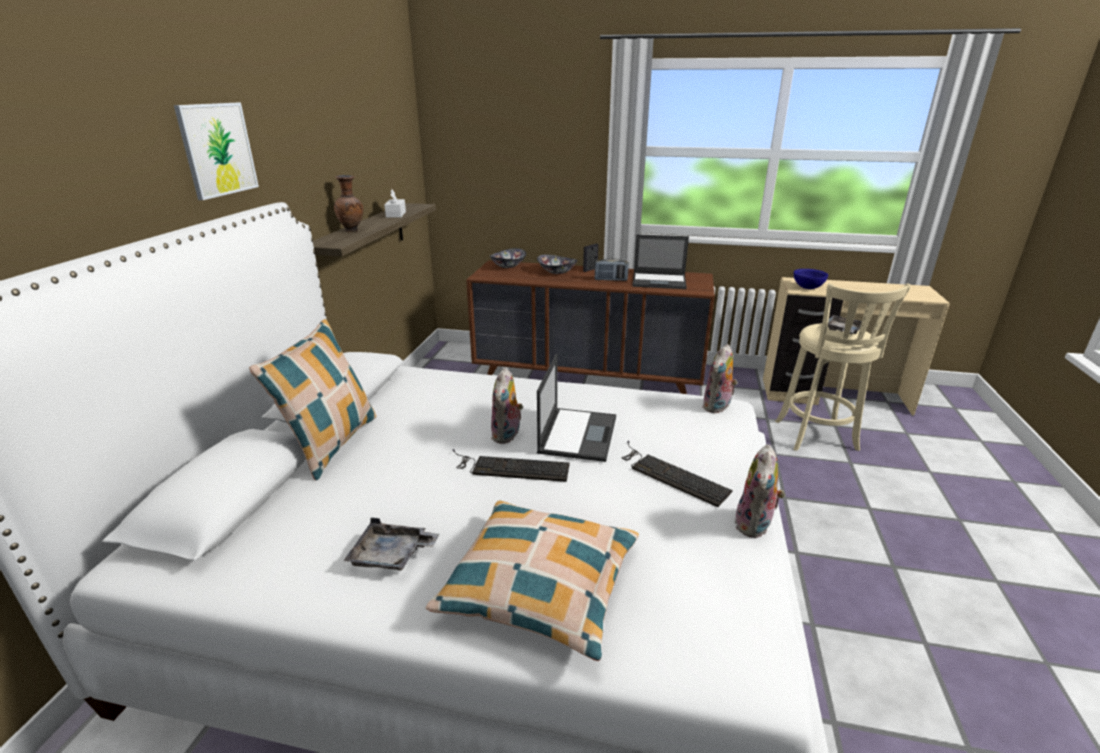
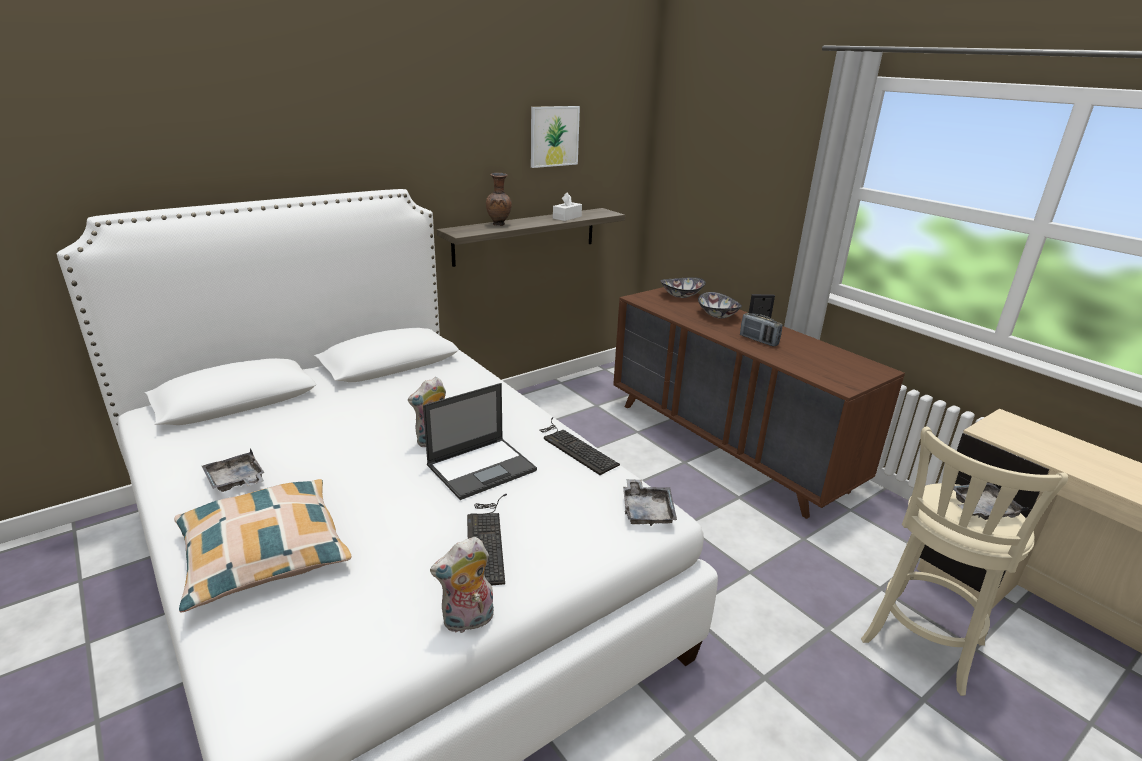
camera: 40 degrees right, 0 degrees up
(217, 149) = (357, 140): picture -> picture (554, 136)
(331, 444) = (330, 393): pillow -> none
(509, 467) = (391, 465): keyboard -> keyboard (574, 447)
(659, 281) = (813, 360): laptop -> none
(717, 407) = (647, 511): plush toy -> grey tray
(807, 288) = (1009, 434): blue bowl -> none

